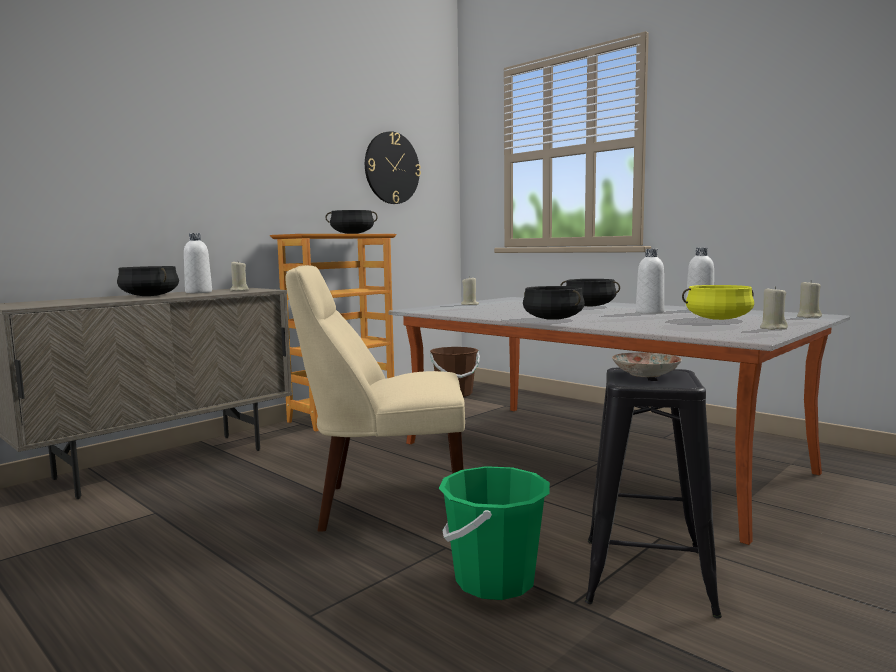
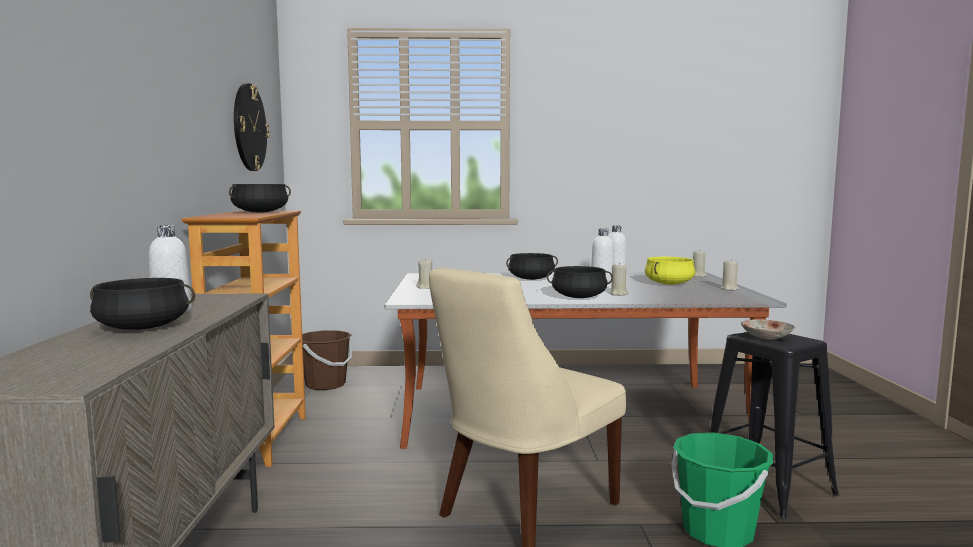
camera: 45 degrees left, 0 degrees up
(239, 290) = (211, 301): beige candle -> beige candle (618, 294)

